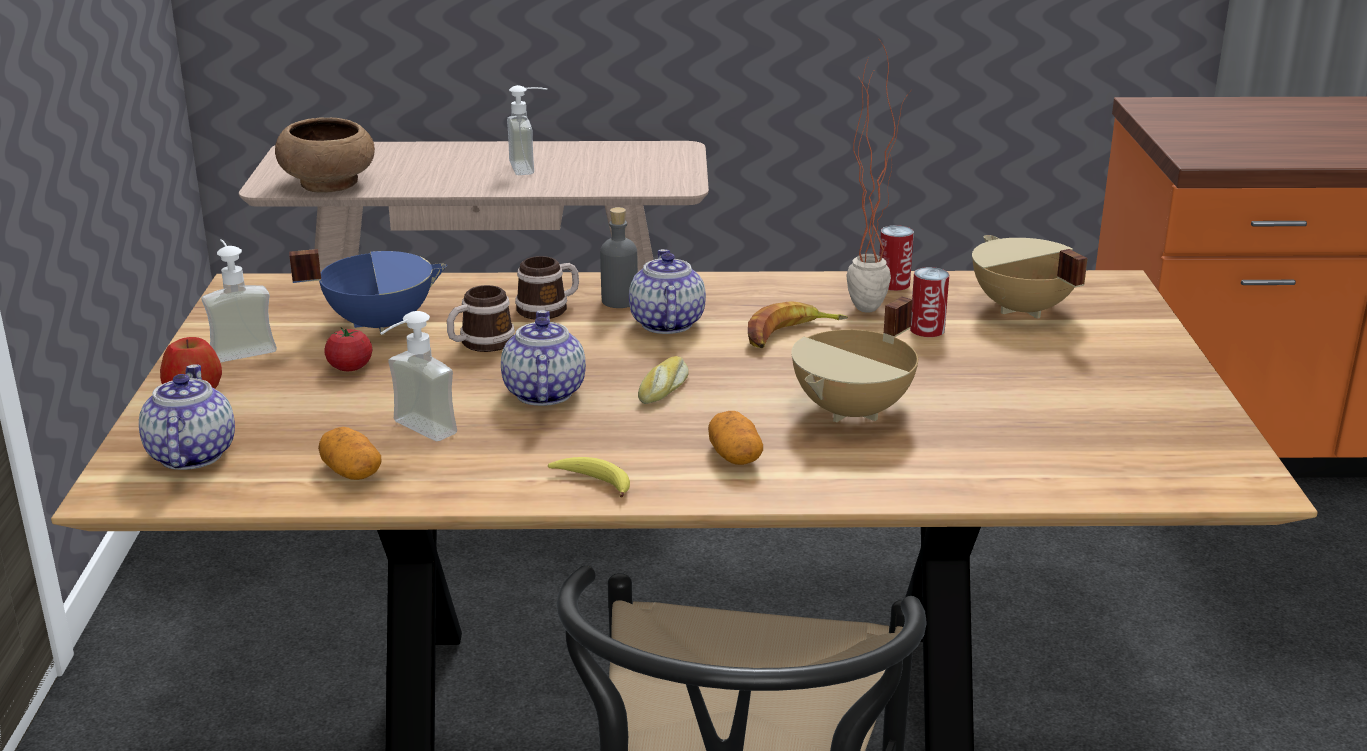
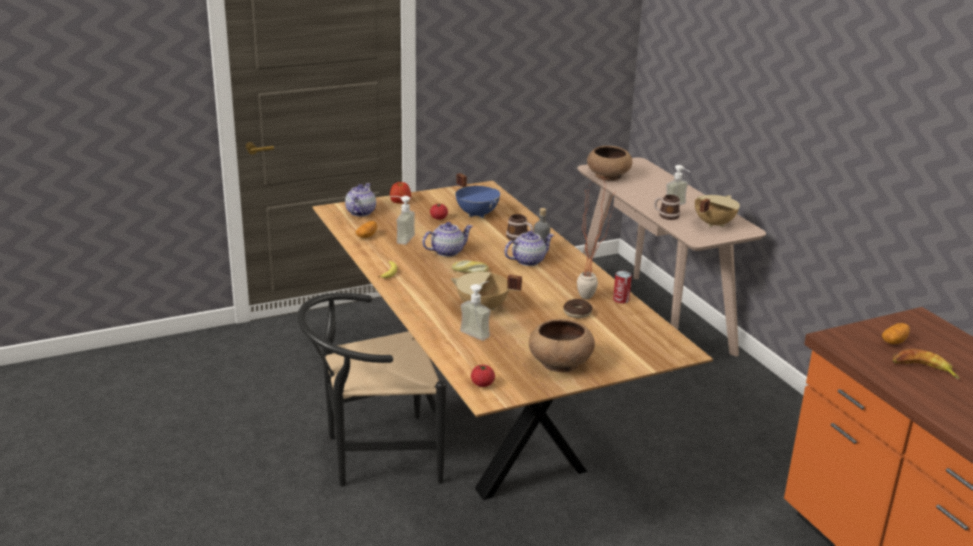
camera: 65 degrees right, 0 degrees up
(190, 455) = (360, 212): teapot -> teapot turned 45 degrees counterclockwise
(240, 348) = (437, 199): soap dispenser -> soap dispenser (479, 332)
(480, 344) = (477, 233): mug -> mug (666, 215)
(734, 456) = (426, 292): potato -> potato (894, 341)
(790, 335) = (542, 286): banana -> banana (923, 369)
(927, 330) = (577, 313): can -> donut
(1021, 309) = (623, 331): beige cooking pot -> beige cooking pot (713, 223)
(1125, 388) = (559, 363): none -> brown bowl
(1192, 479) = (482, 384): none -> tomato

